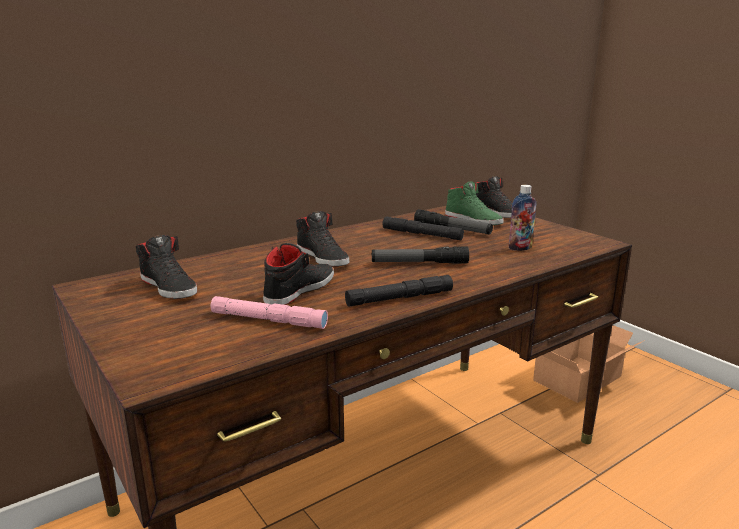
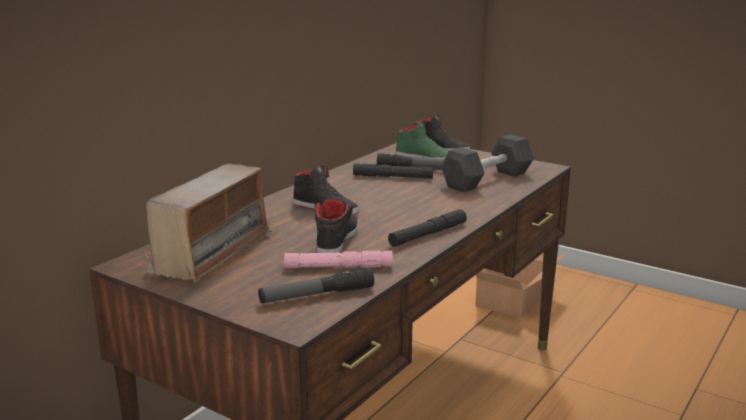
camera: 20 degrees left, 0 degrees up
(169, 287) = (213, 253): black shoe -> radio
(419, 263) = (416, 203): flashlight -> flashlight (316, 295)
(520, 248) = (487, 180): bottle -> black dumbbell

